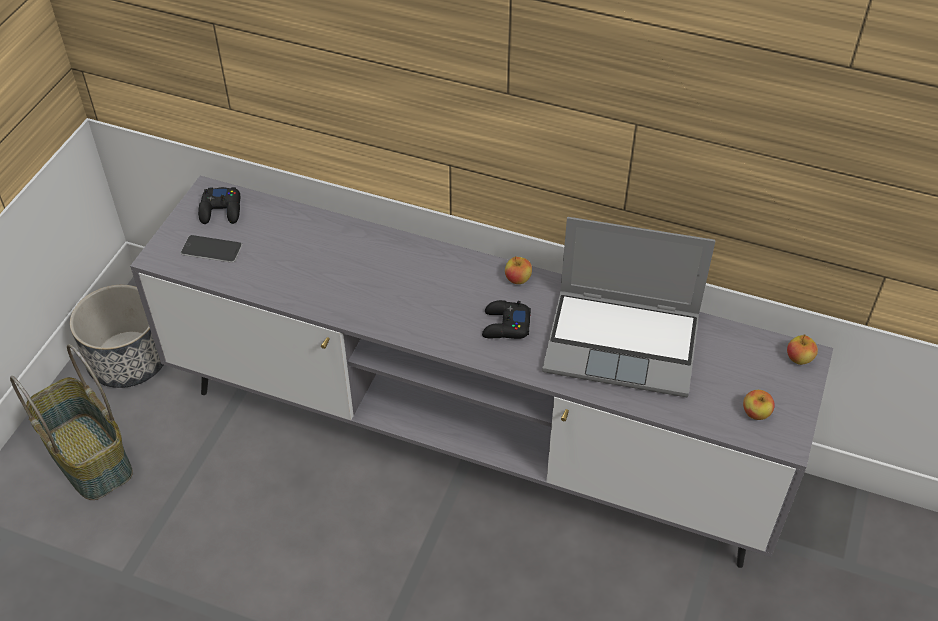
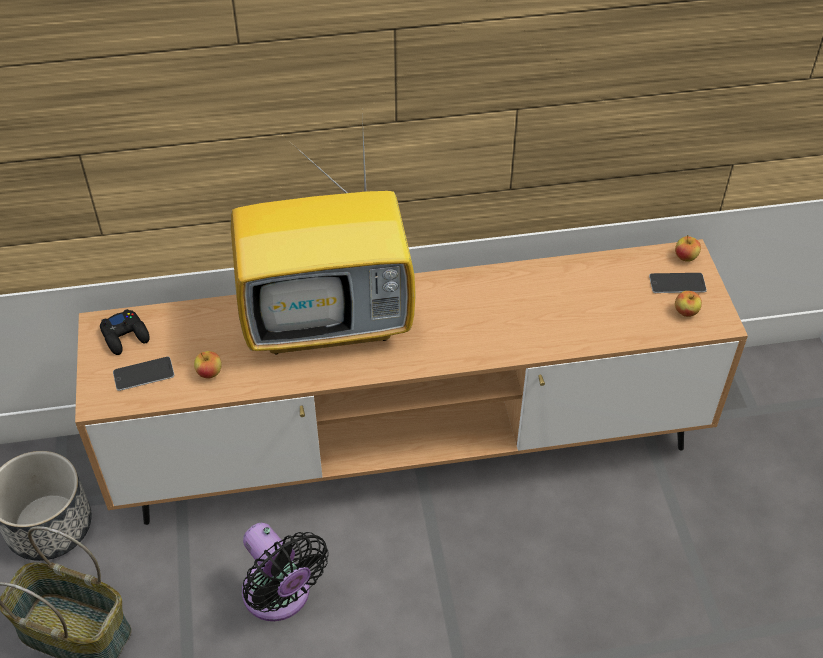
camera: 30 degrees left, 0 degrees up
(266, 512) = (280, 596): none -> black fan
(402, 270) = (330, 319): none -> television
(470, 438) = (410, 450): grey tv stand -> brown tv stand
(505, 325) = (451, 328): black game controller -> none
(517, 279) = (432, 286): apple -> apple (209, 373)
(624, 343) = (552, 301): laptop -> none
(769, 381) = (677, 283): none -> phone

